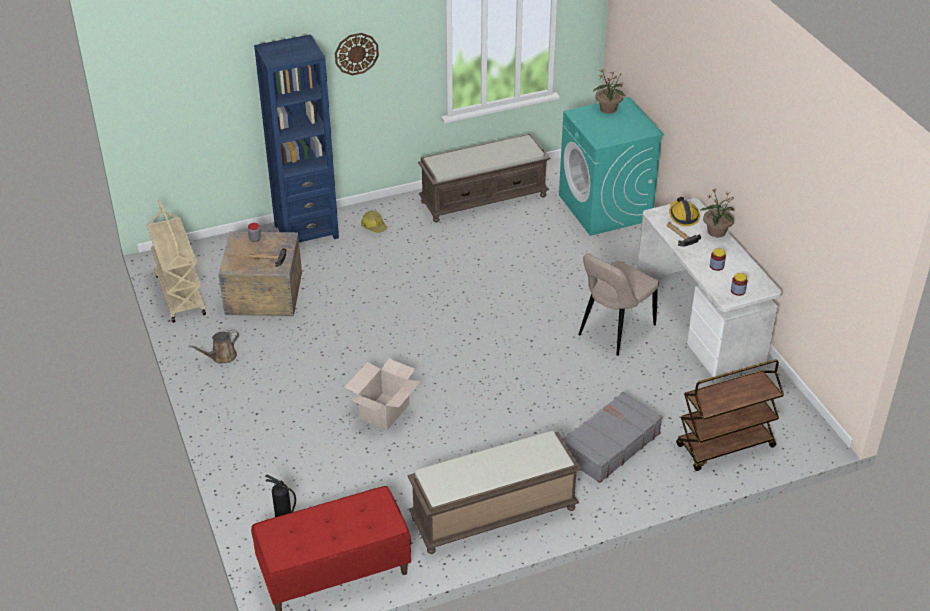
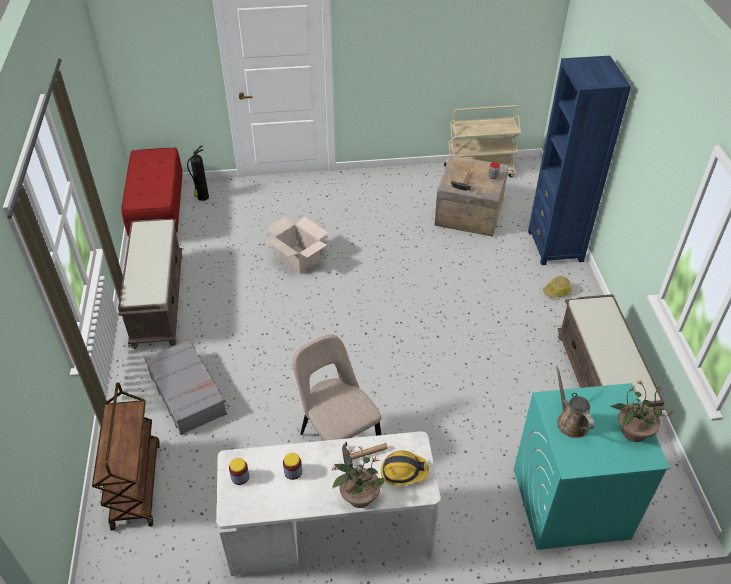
camera: 105 degrees right, 5 degrees up
(221, 357) = (396, 185): brown watering can -> brown watering can (570, 421)
(356, 53) = (645, 147): wall clock -> none

